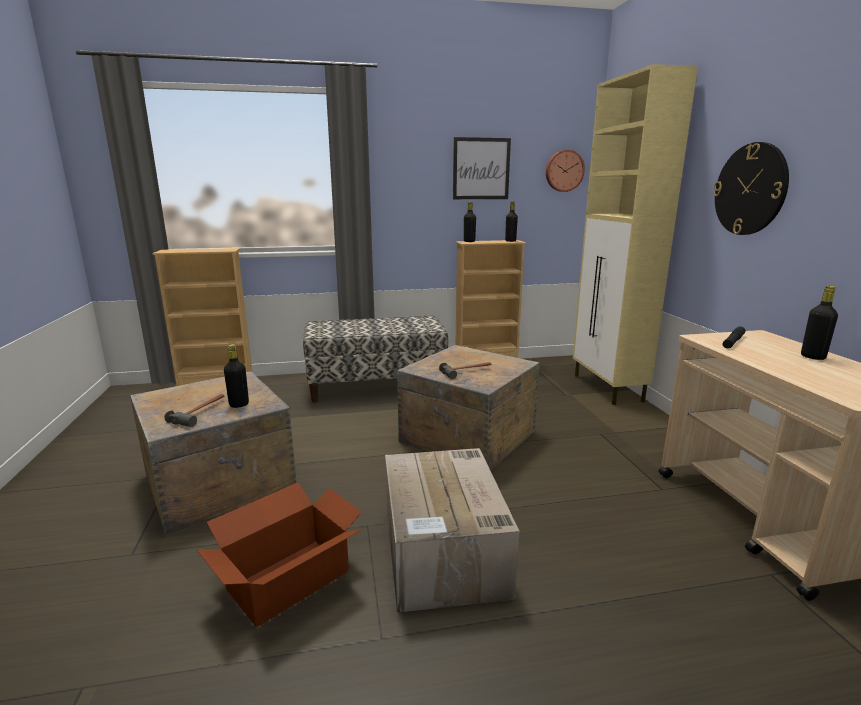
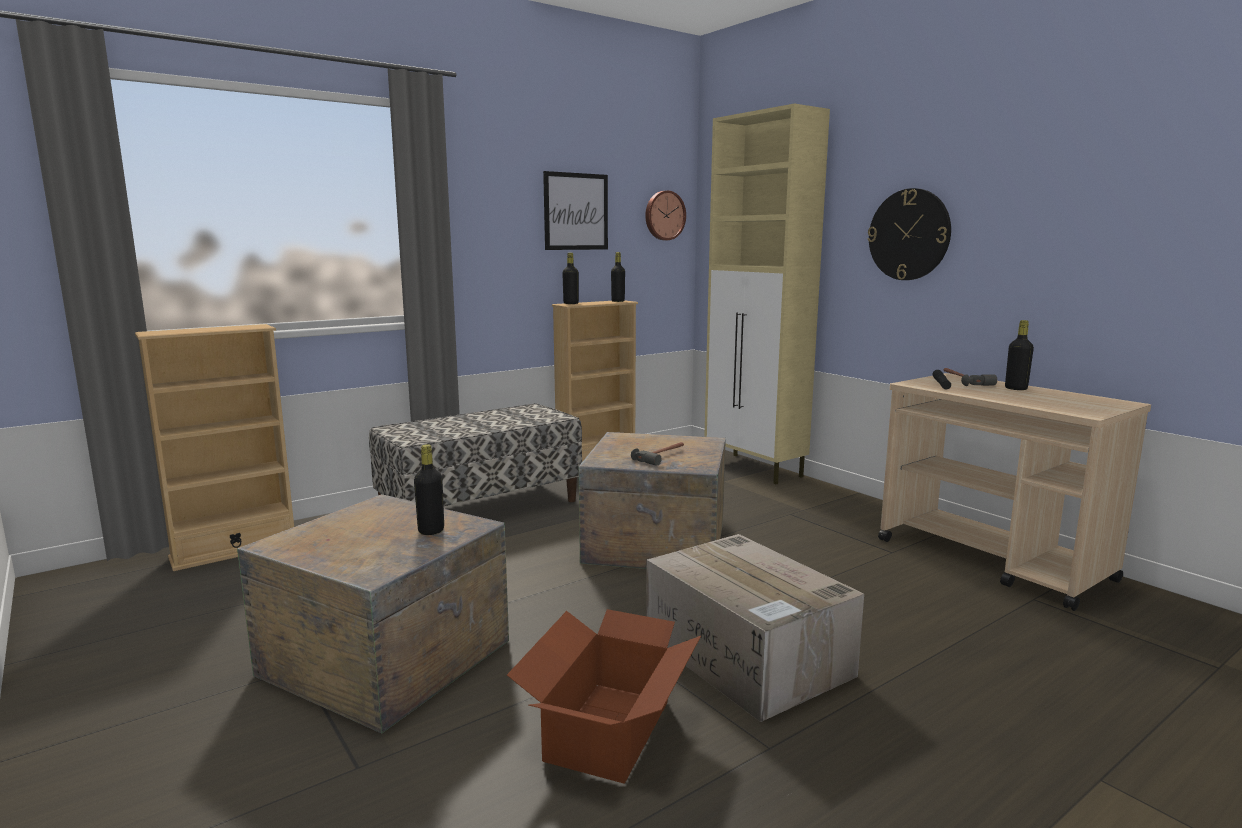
camera: 25 degrees left, 5 degrees down
(201, 412) = (392, 548): hammer -> hammer (963, 380)

